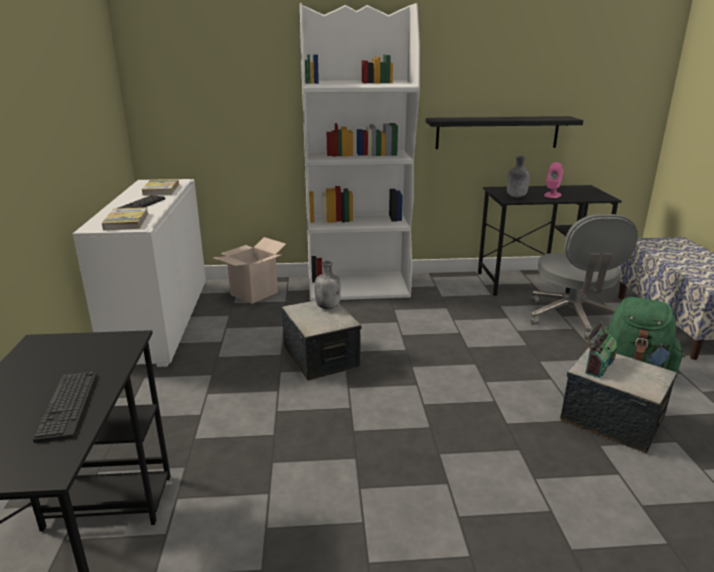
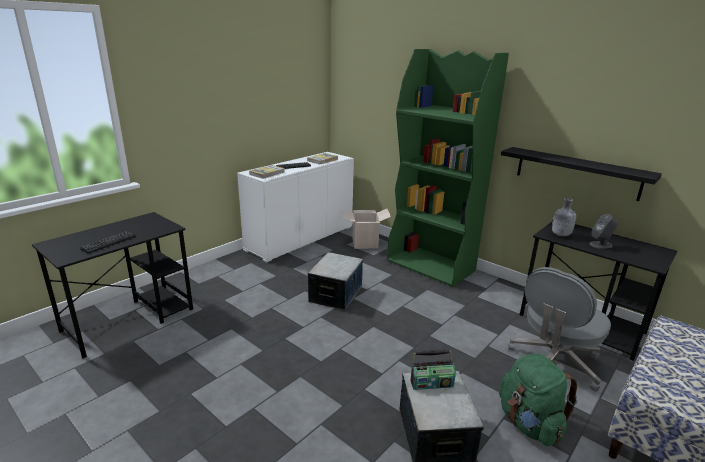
camera: 45 degrees right, 0 degrees up
(328, 307) = (349, 263): grey bottle -> none
(359, 287) = (431, 266): white bookcase -> green bookcase
(552, 195) = (601, 245): pink speaker -> grey speaker

